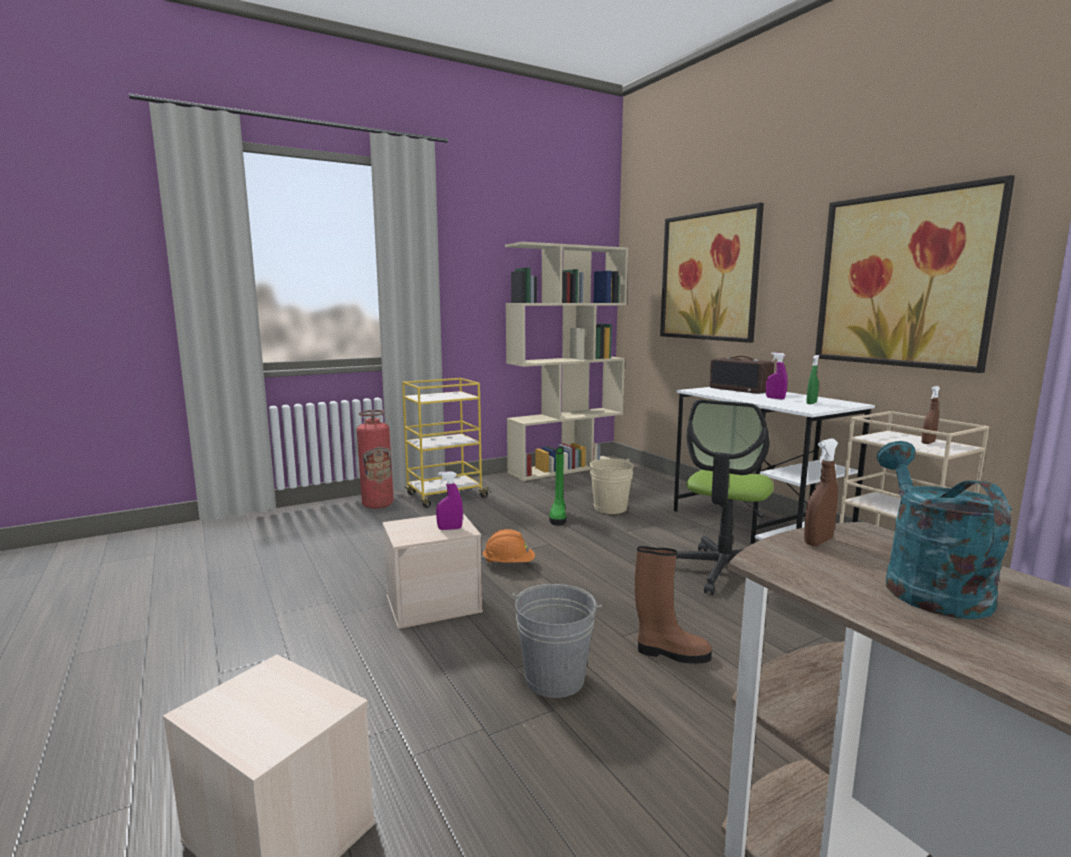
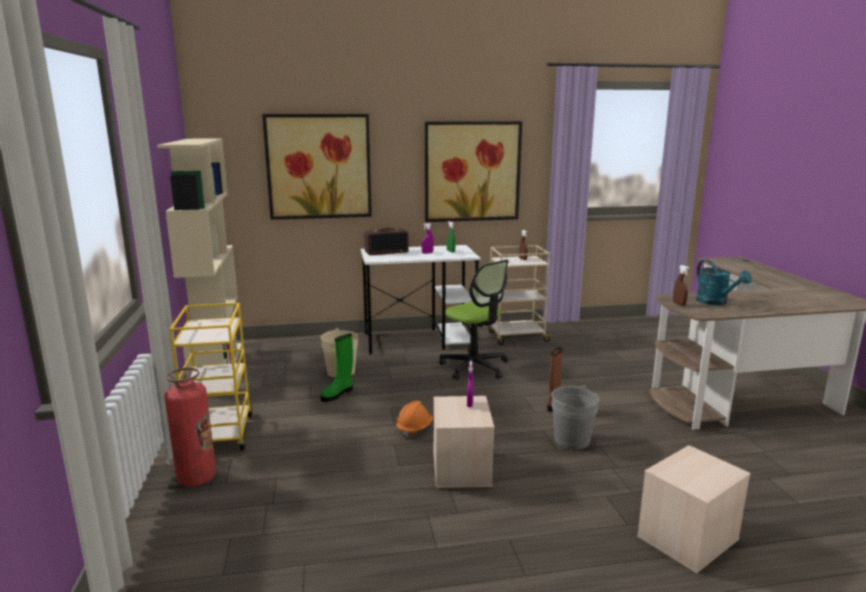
camera: 70 degrees left, 5 degrees up
(558, 517) = (338, 394): green boot -> green boot turned 105 degrees clockwise
(926, 584) = (716, 302): turquoise watering can -> turquoise watering can turned 135 degrees counterclockwise

